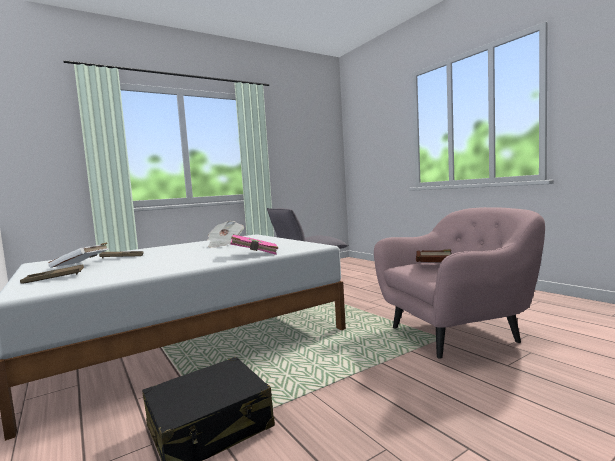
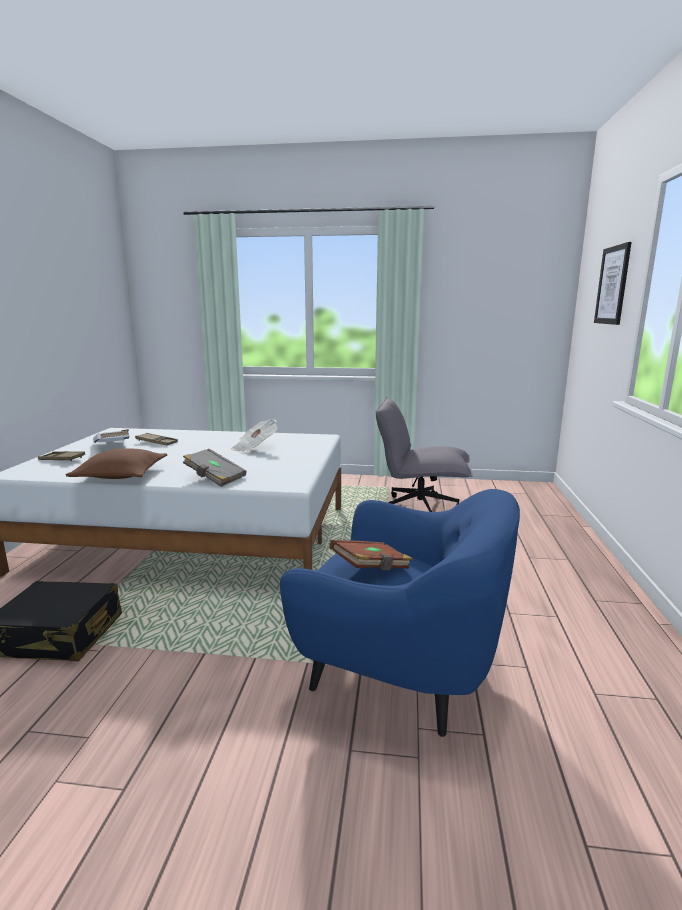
camera: 40 degrees right, 10 degrees up
(167, 268) = (121, 475): none -> brown pillow
(255, 254) = (214, 478): pink book -> grey book
(383, 131) = (612, 285): none -> picture
(456, 333) = (402, 671): pink armchair -> blue armchair

